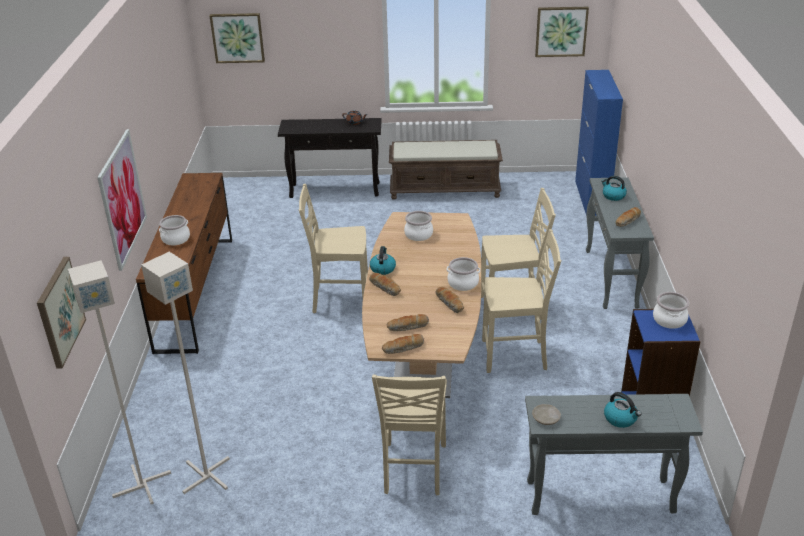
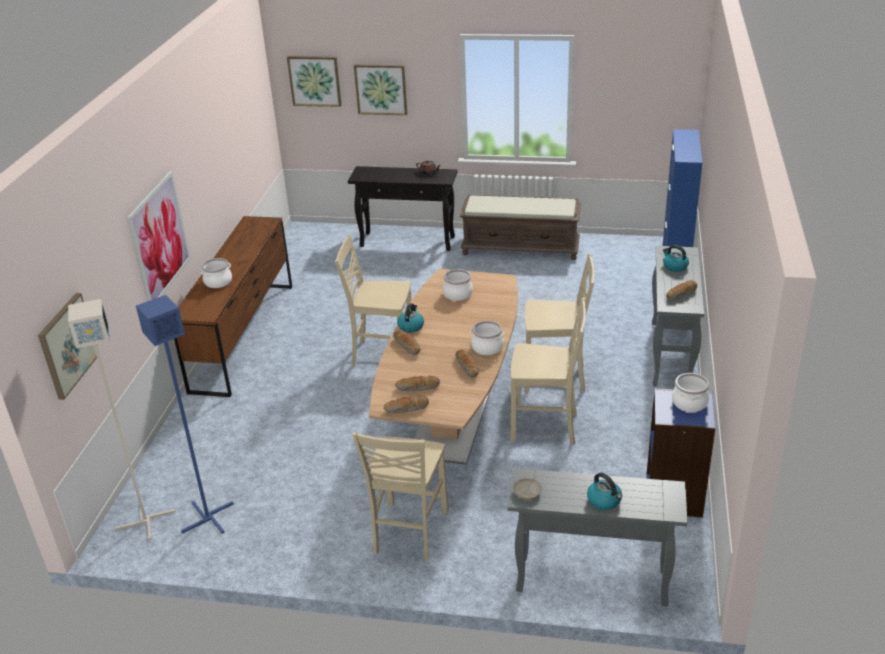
camera: 10 degrees right, 0 degrees up
(206, 476) = (207, 518): grey floor lamp -> blue floor lamp
(561, 31) = (649, 86): picture -> picture (381, 89)

